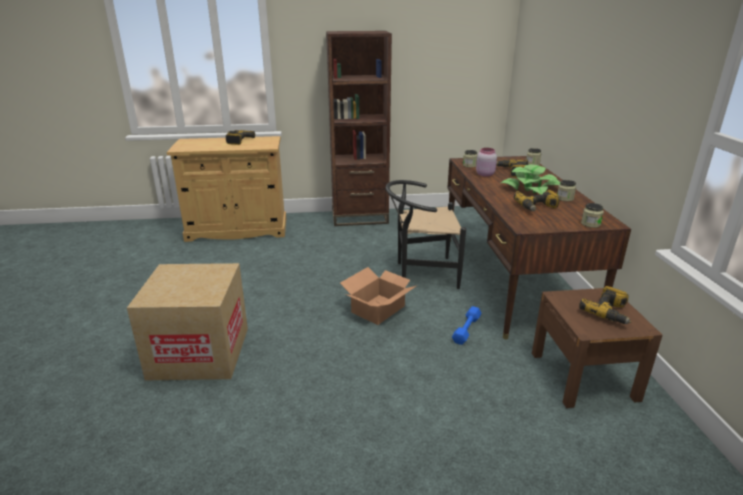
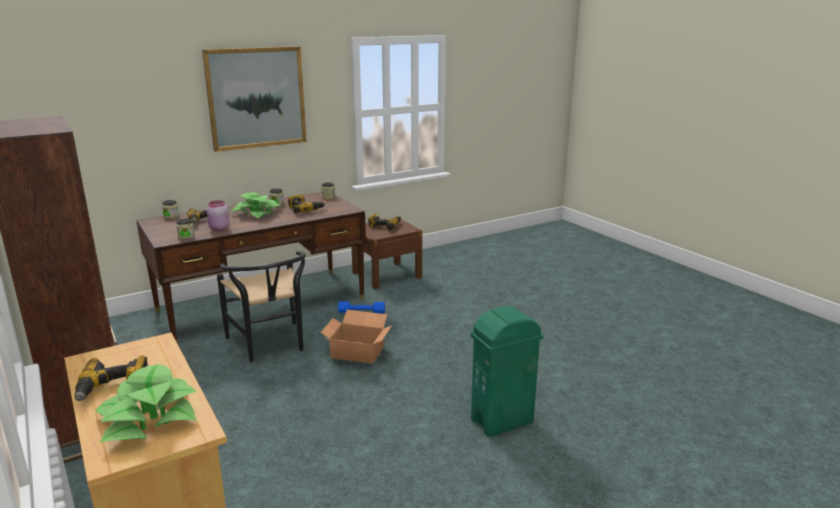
camera: 115 degrees left, 5 degrees down
(200, 352) = (502, 421): cardboard box -> green trash can
(202, 144) = (149, 418): none -> potted plant
(619, 71) = (256, 98): none -> picture

